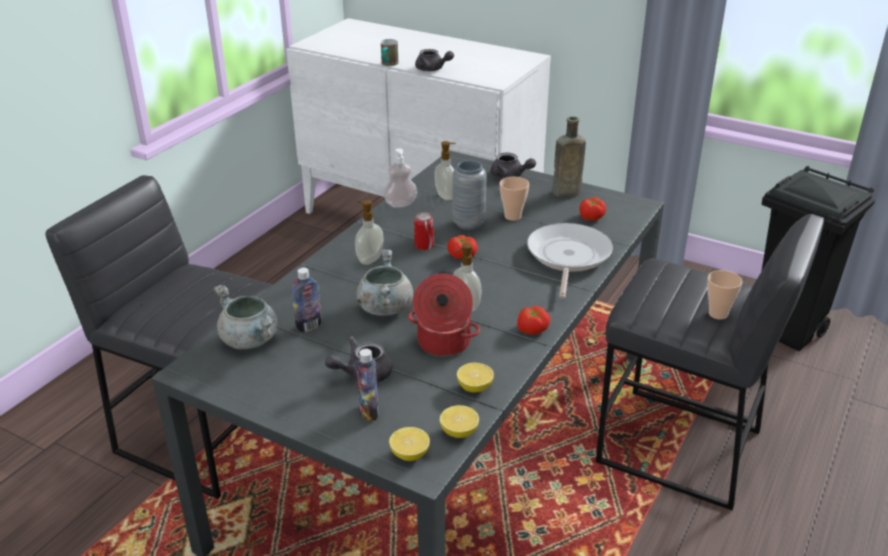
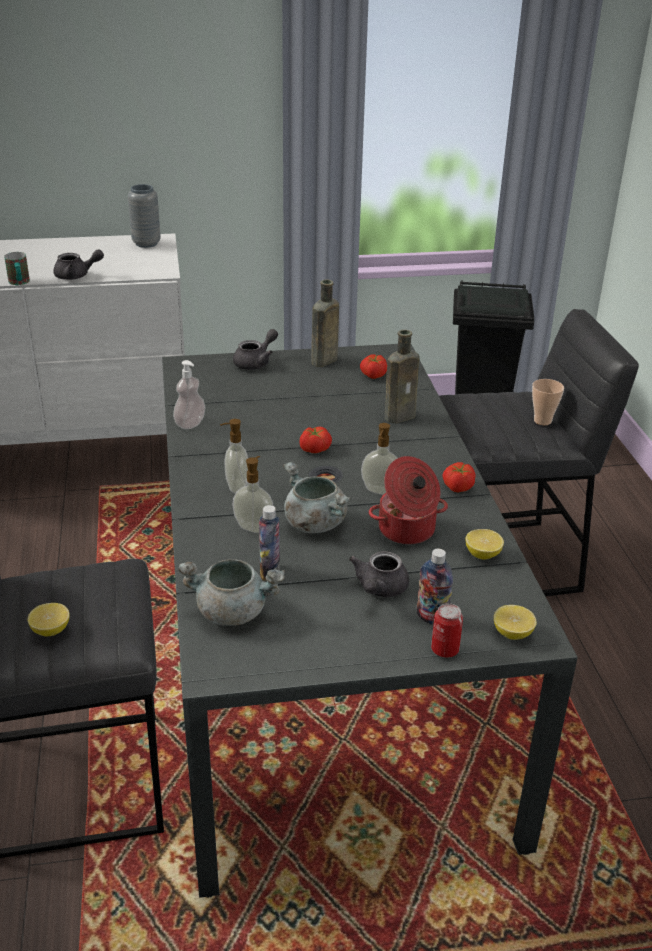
camera: 40 degrees left, 0 degrees up
(424, 246) = (269, 454): can -> can (445, 650)
(446, 196) = (223, 401): soap dispenser -> soap dispenser (254, 527)
(459, 432) = (521, 595): lemon -> lemon (51, 630)
(468, 224) = (280, 419): grey vase -> grey vase (146, 243)
(510, 176) = (256, 362): grey teapot -> grey teapot turned 45 degrees counterclockwise
(513, 216) = (309, 398): cup -> none
(567, 257) = (402, 416): frying pan -> brown bottle

